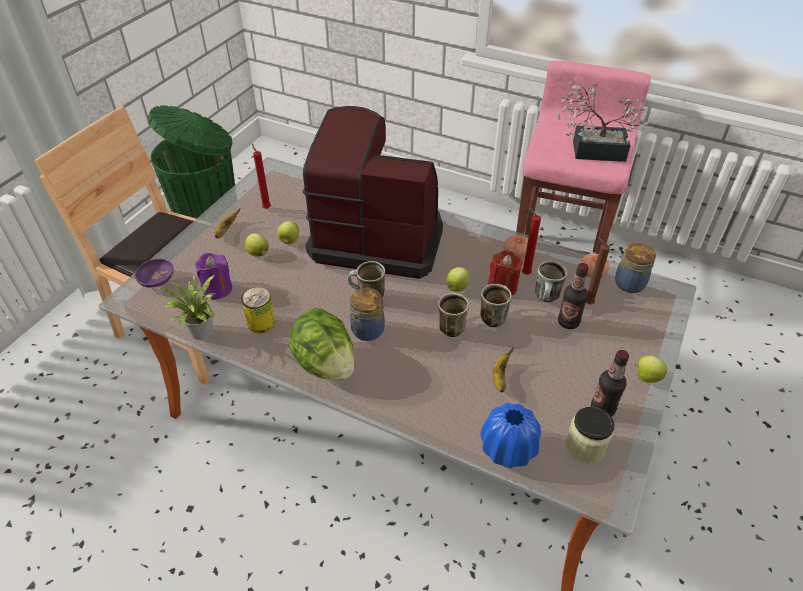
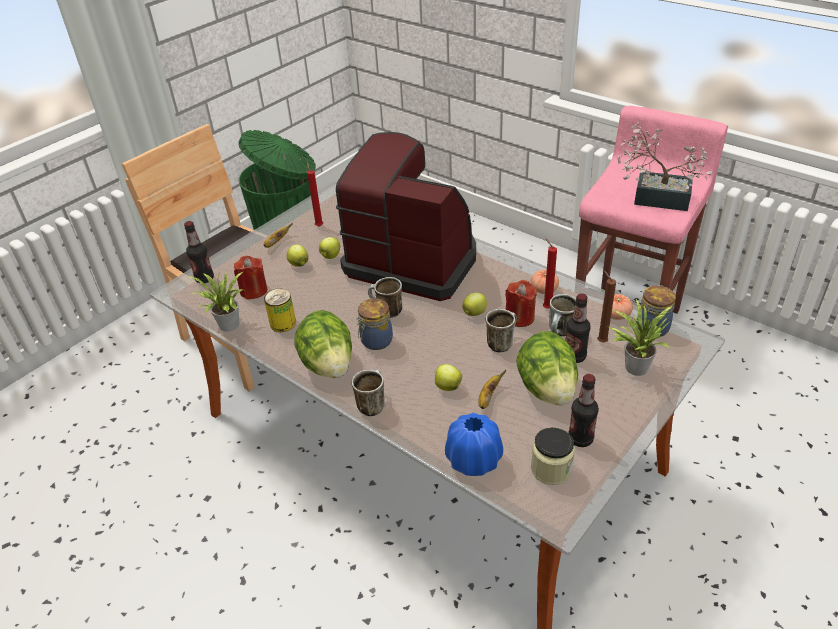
camera: 15 degrees right, 5 degrees down
(157, 281) = (204, 278): purple bowl -> bottle
(217, 289) = (253, 291): purple candle -> red candle
(450, 325) = (456, 346): mug -> mug (371, 404)
(553, 360) = (547, 389): none -> lettuce
(625, 325) = (634, 366): none -> potted plant
(646, 377) = (637, 416): apple -> apple (447, 386)

